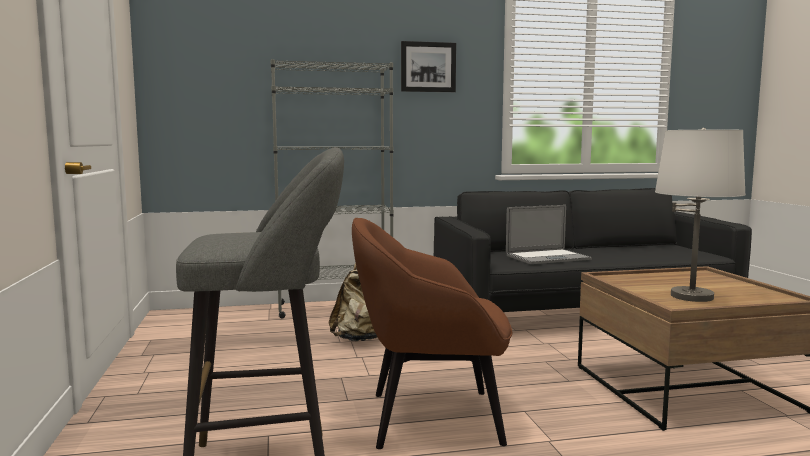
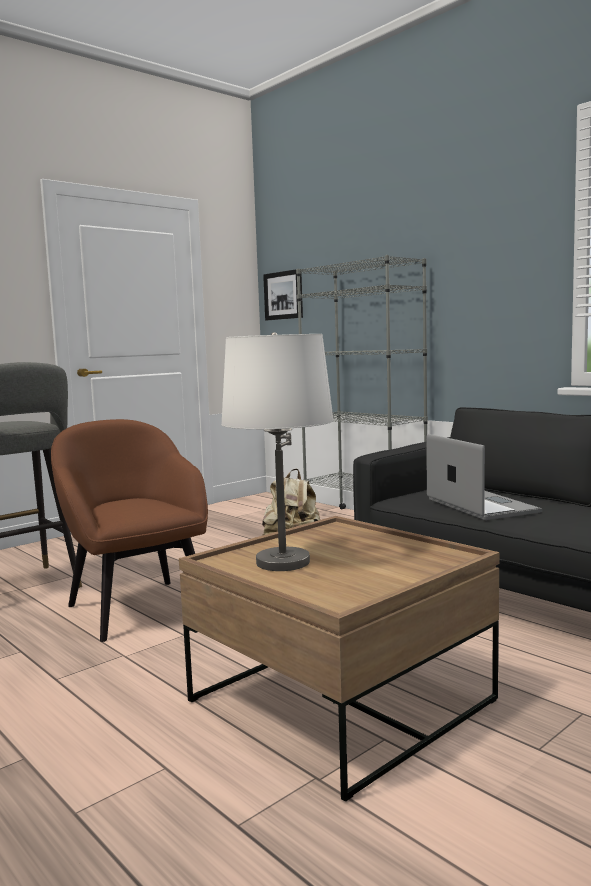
camera: 60 degrees right, 0 degrees up
(428, 67) = (476, 248): picture -> picture (284, 295)
(547, 257) = (481, 505): laptop -> laptop turned 150 degrees counterclockwise

